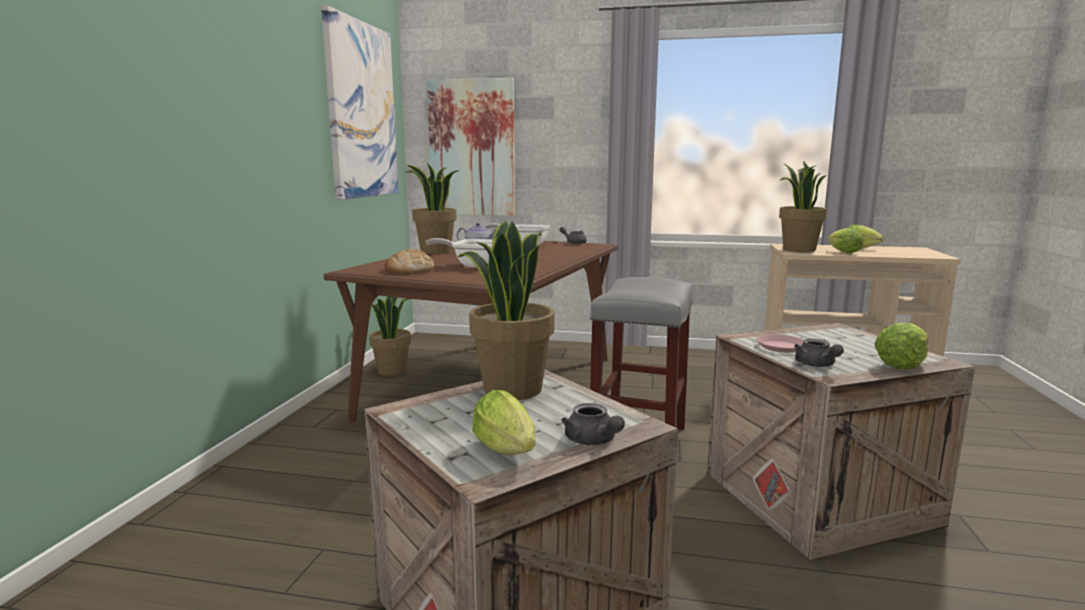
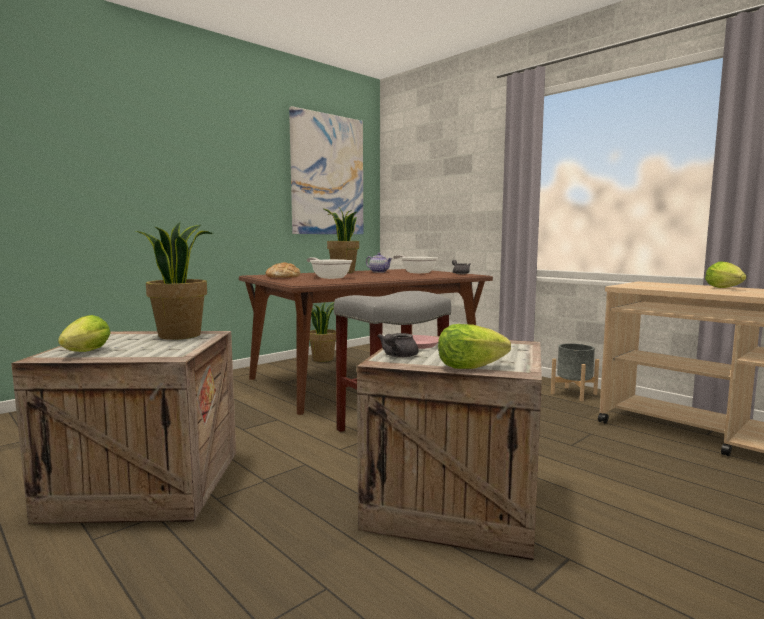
camera: 35 degrees right, 5 degrees down
(472, 148) = (417, 200): picture -> none
(593, 441) = (128, 357): grey teapot -> none
(705, 359) = (573, 393): none -> grey planter
(798, 250) = (638, 285): potted plant -> none
(841, 252) = (680, 289): lettuce -> none

